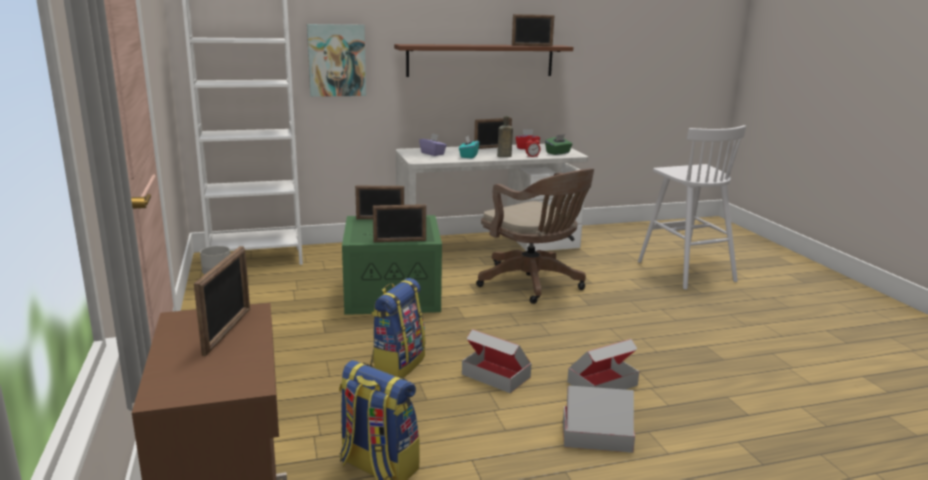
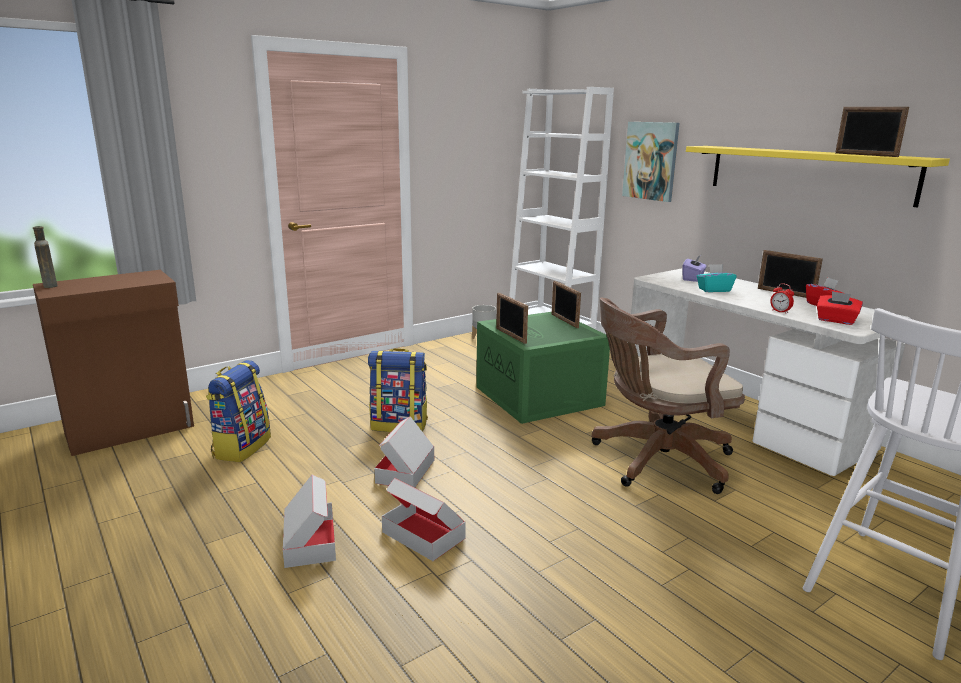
camera: 70 degrees right, 0 degrees up
(228, 331) = (128, 281): picture frame -> none
(481, 60) = (807, 173): brown shelf -> yellow shelf
(503, 156) = (749, 301): brown bottle -> brown bottle (50, 285)
(533, 284) = (655, 460): brown office chair -> brown office chair turned 45 degrees clockwise
(558, 153) = (836, 320): green tissue box -> red tissue box

